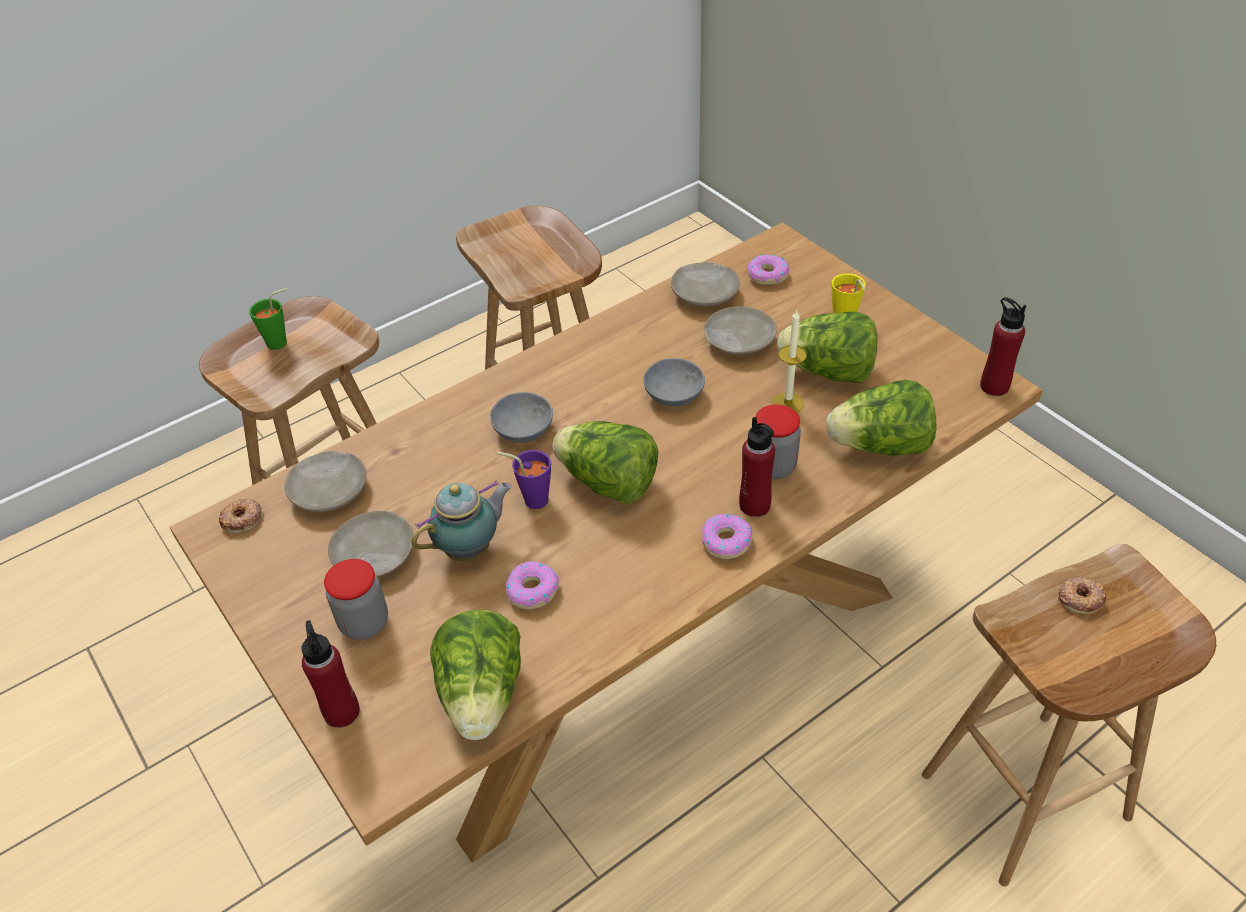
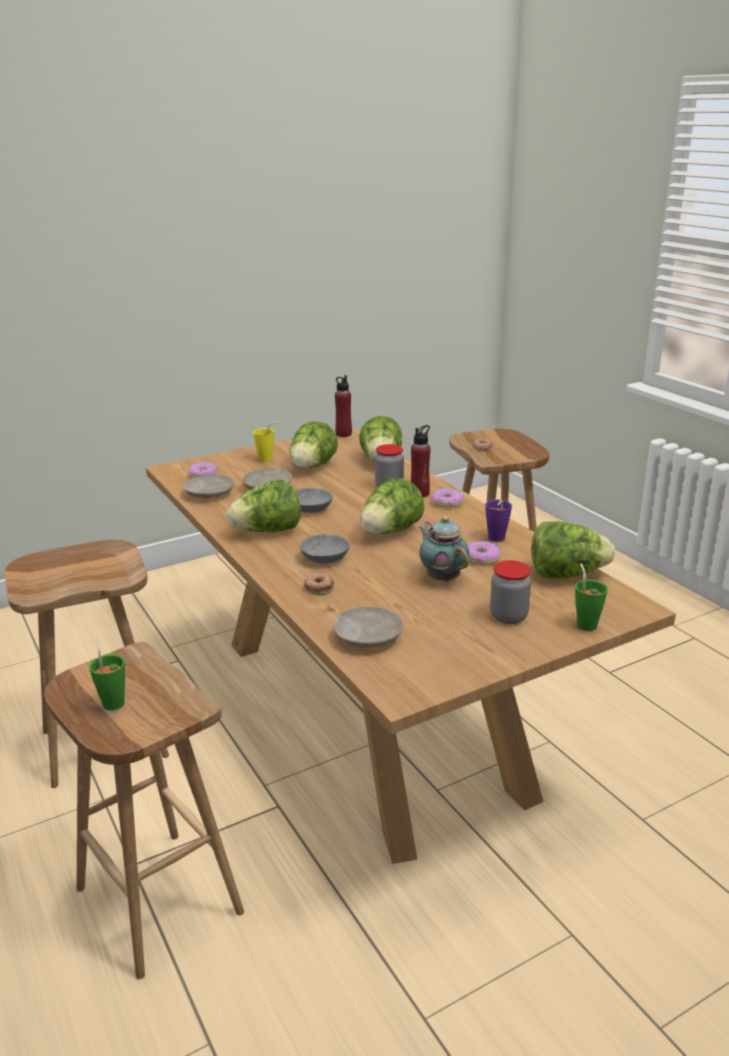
camera: 85 degrees left, 20 degrees down
(242, 519) = (392, 679): donut -> donut (319, 587)
(342, 711) = (586, 623): red bottle -> green cup
(373, 555) = (443, 615): beige plate -> none
(531, 499) = (398, 557): purple cup -> purple cup (495, 540)
(595, 365) = (267, 531): none -> lettuce
(788, 403) = (335, 479): candle -> none

